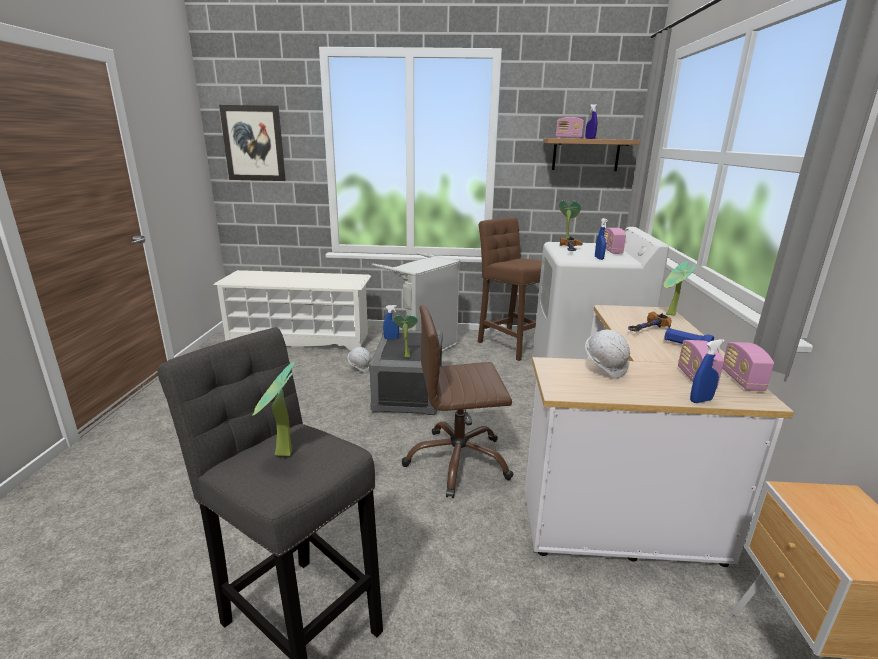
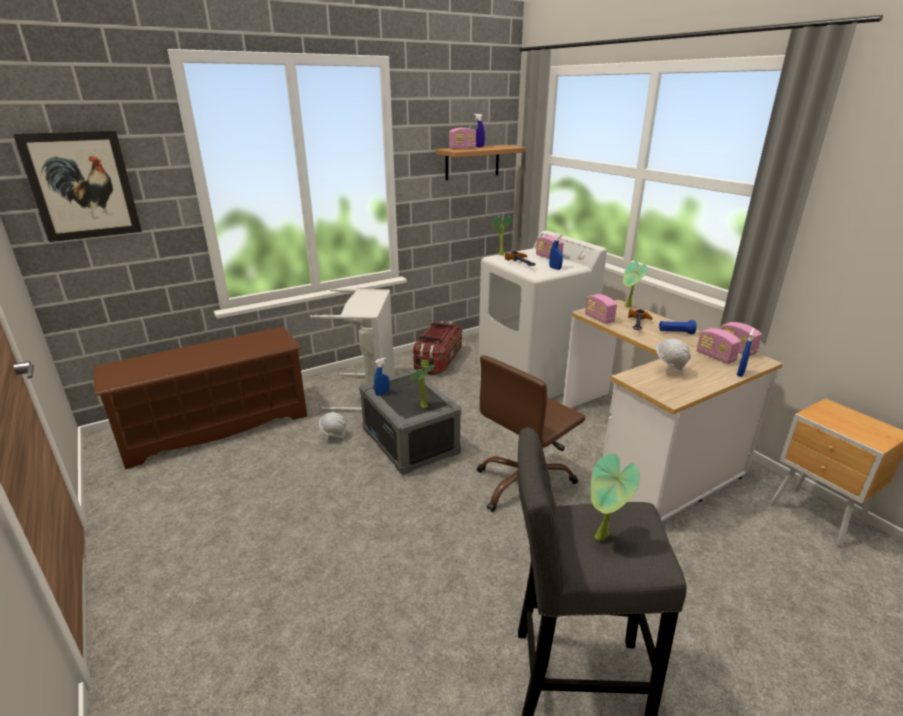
camera: 35 degrees left, 5 degrees up
(301, 339) = (217, 426): white shoe rack -> brown shoe rack
(509, 345) = (439, 361): brown stool -> storage box
(613, 316) = (599, 318): none -> radio

